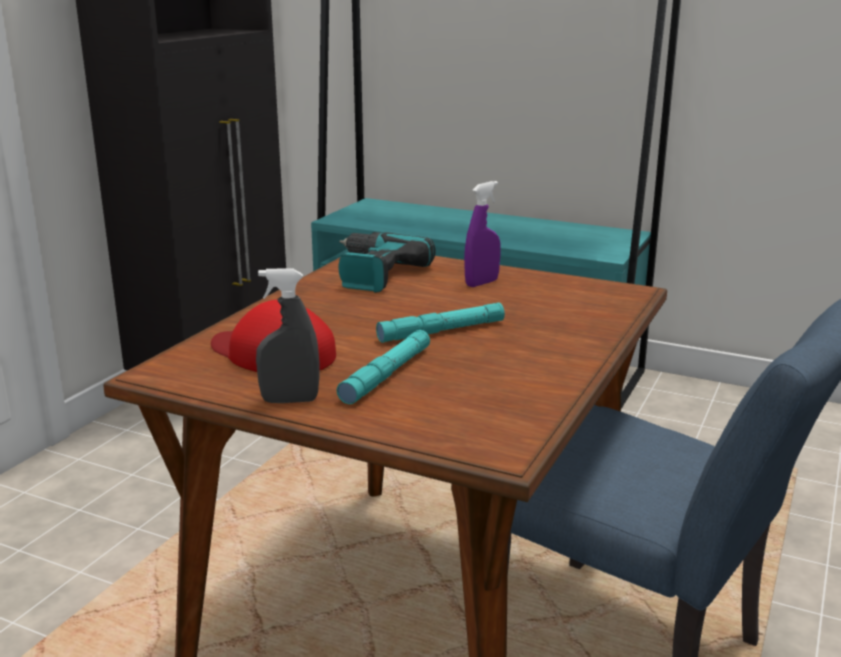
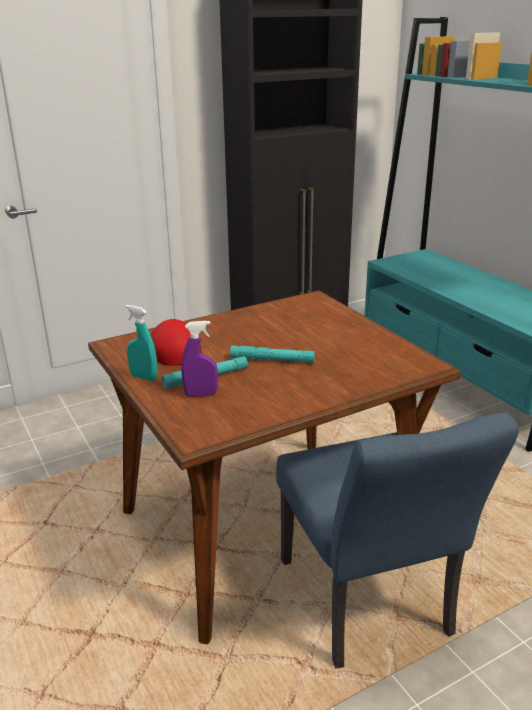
camera: 35 degrees right, 5 degrees up
(290, 400) = (143, 377): grey spray bottle -> turquoise spray bottle
(373, 274) = (292, 312): power drill -> none
(481, 283) = (344, 334): purple spray bottle -> purple spray bottle (201, 394)

